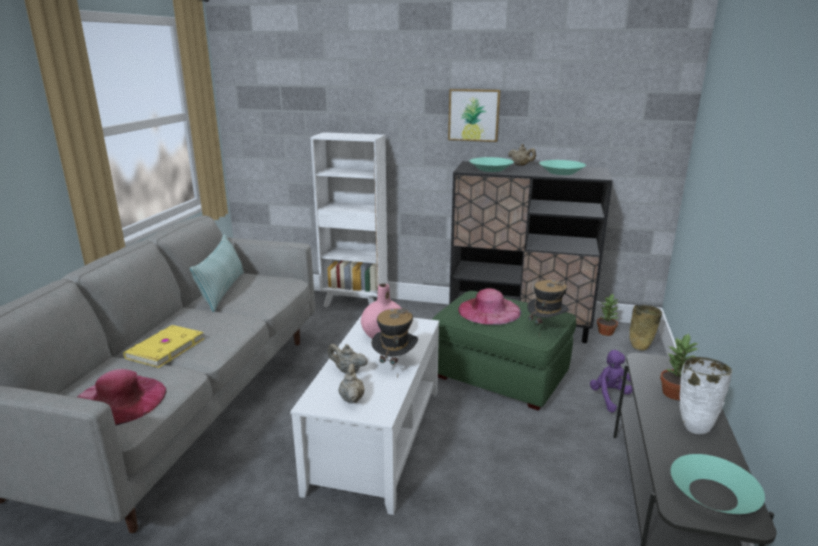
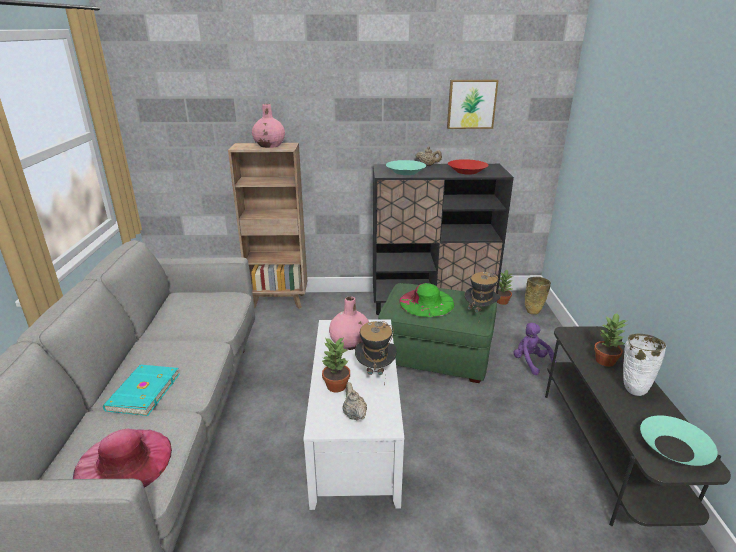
camera: 15 degrees left, 5 degrees up
(164, 348) = (142, 392): yellow book -> turquoise book
(222, 291) = (170, 316): pillow -> none
(347, 371) = (336, 386): beige teapot -> potted plant
(354, 135) = (270, 145): none -> pink vase
(355, 303) = (279, 301): white bookcase -> brown bookcase
(474, 115) = (382, 121): picture -> picture (471, 104)
(489, 310) = (426, 302): pink hat -> green hat
(561, 172) = (467, 171): turquoise bowl -> red bowl

